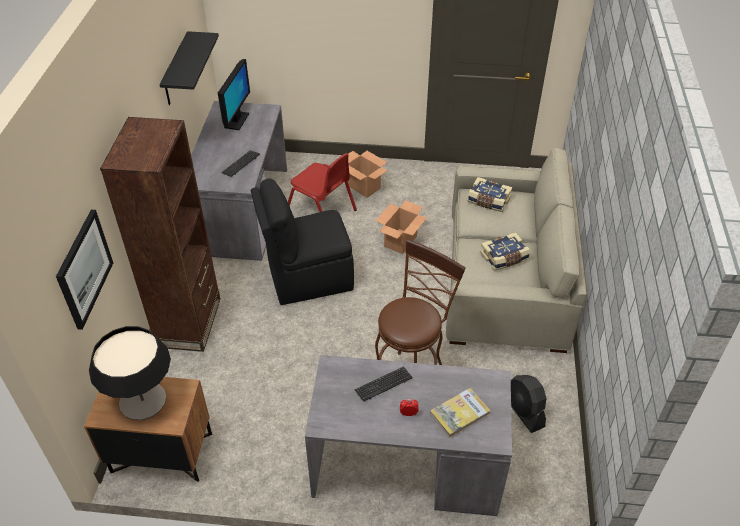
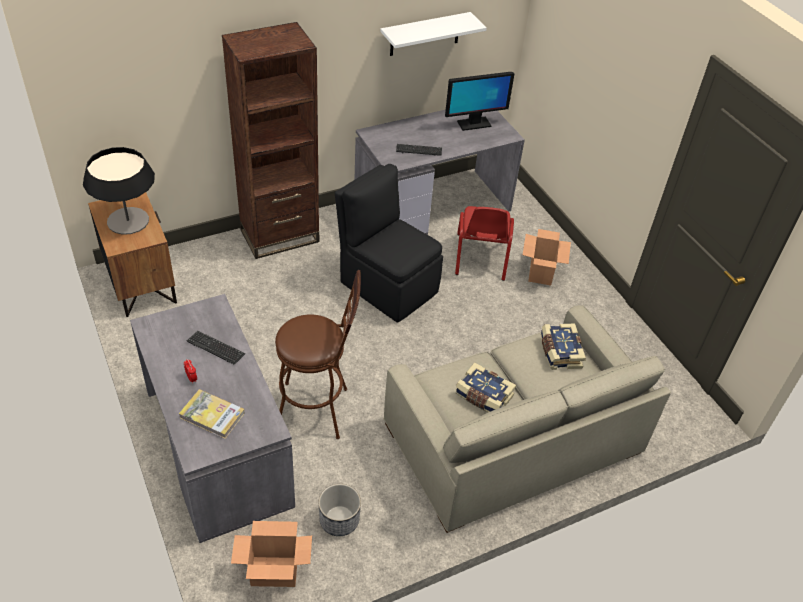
camera: 55 degrees right, 0 degrees up
(84, 268) = (157, 95): picture -> none
(176, 70) = (425, 34): black shelf -> white shelf
(400, 241) = (490, 331): cardboard box -> cardboard box (273, 572)
(524, 412) = (339, 520): black fan -> planter

